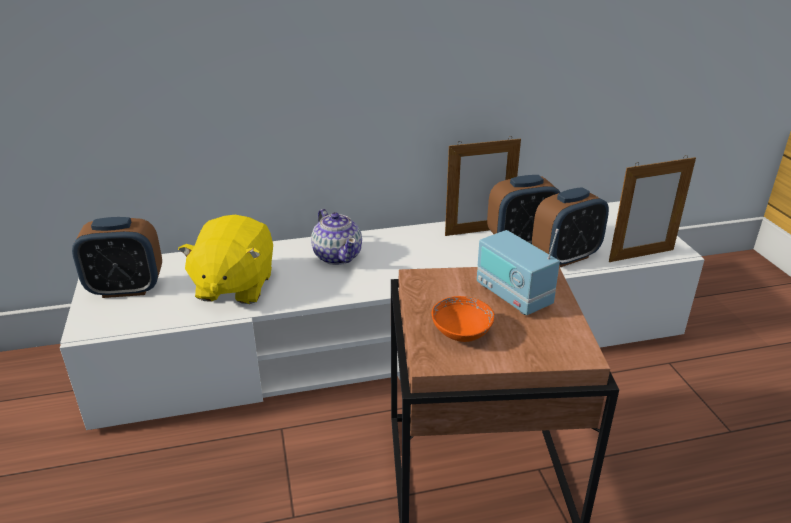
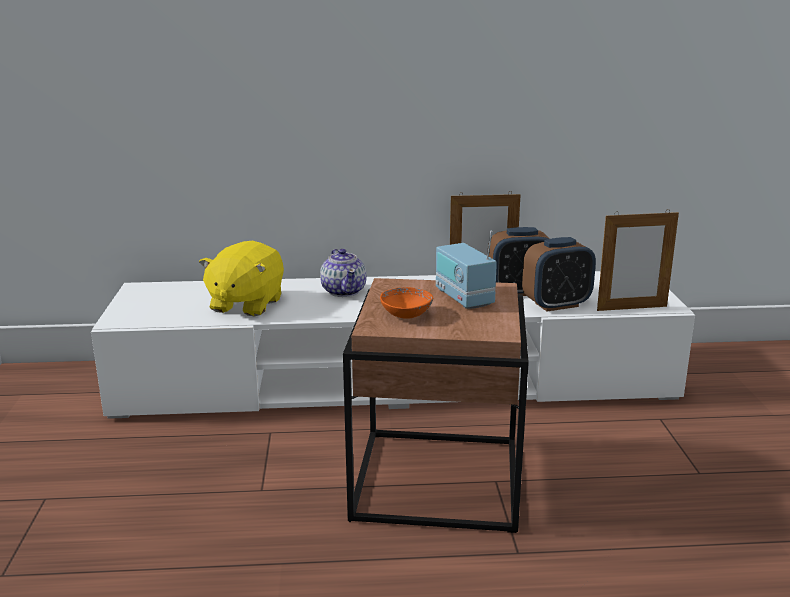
camera: 10 degrees right, 10 degrees down
(126, 289) = (155, 300): alarm clock -> none

